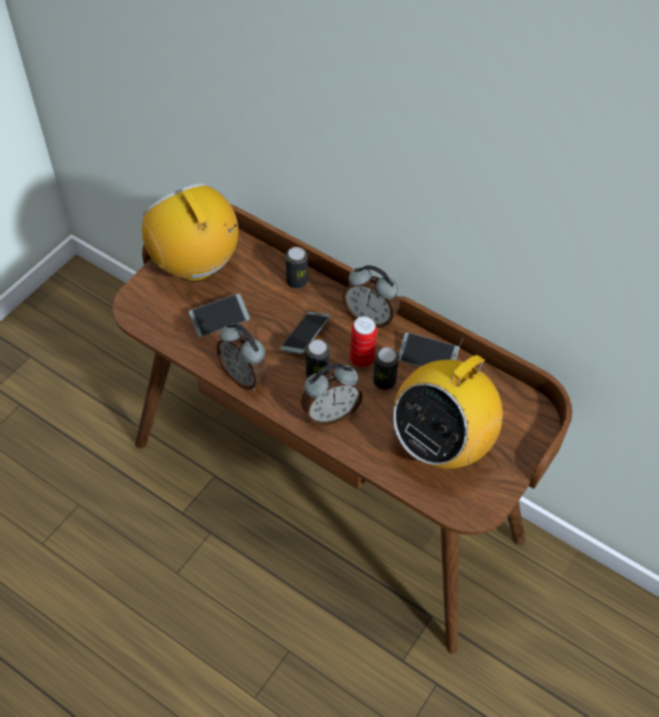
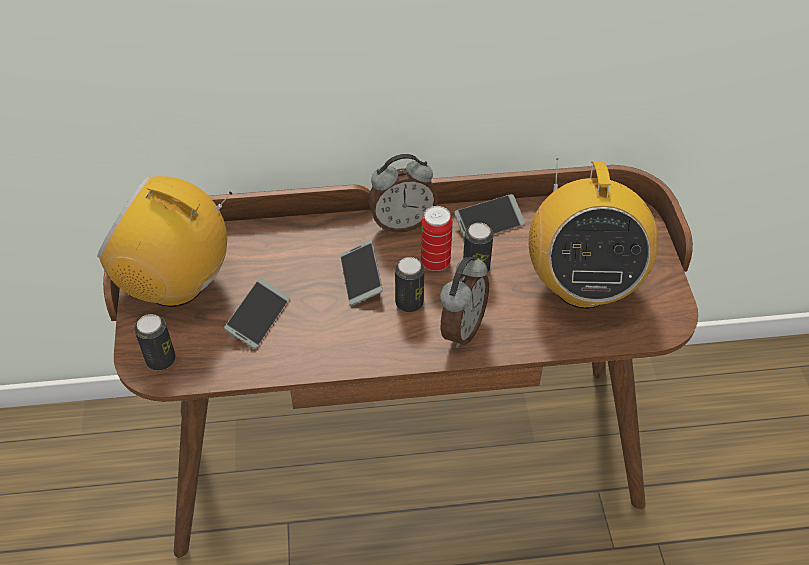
camera: 40 degrees left, 5 degrees down
(245, 376) = (343, 352): alarm clock -> none
(297, 281) = (298, 235): can -> can (161, 359)

